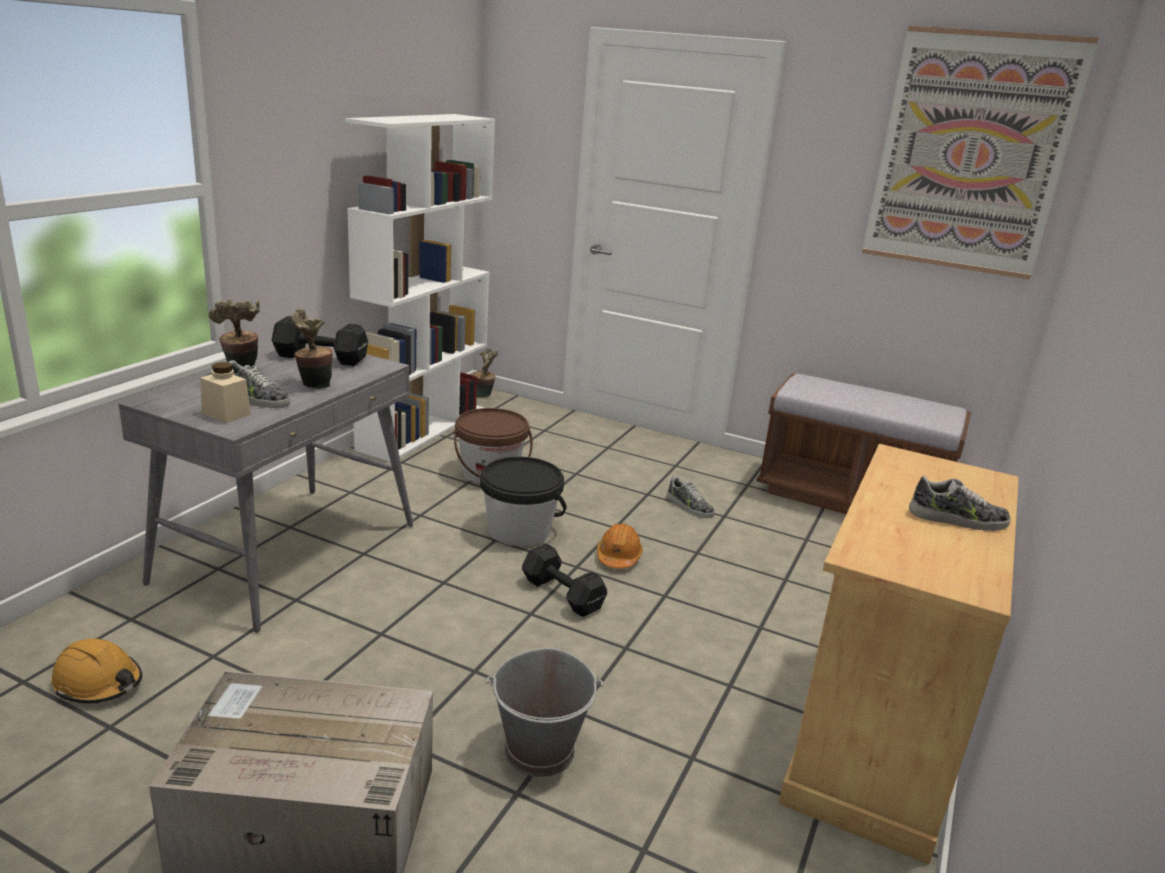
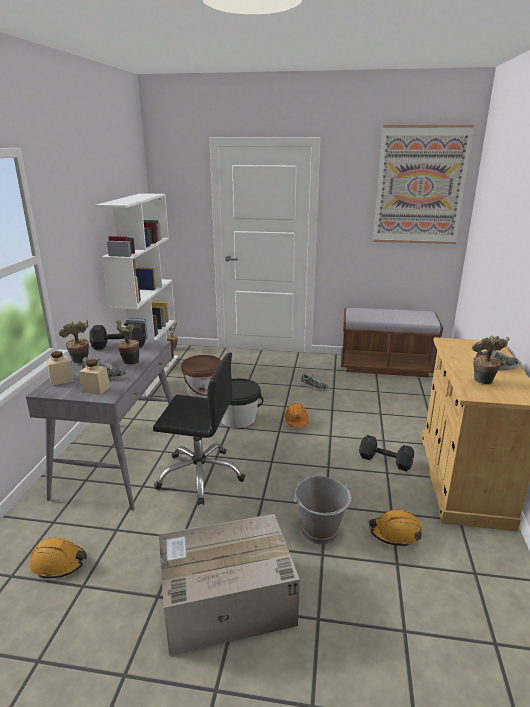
camera: 15 degrees left, 0 degrees up
(189, 390) = (61, 380): none -> beige jar
(397, 605) = (200, 475): none -> black office chair
(561, 593) = (280, 447): black dumbbell -> black dumbbell (384, 460)
(675, 796) = (395, 533): none -> orange hard hat
(903, 541) = (483, 382): none -> potted plant

